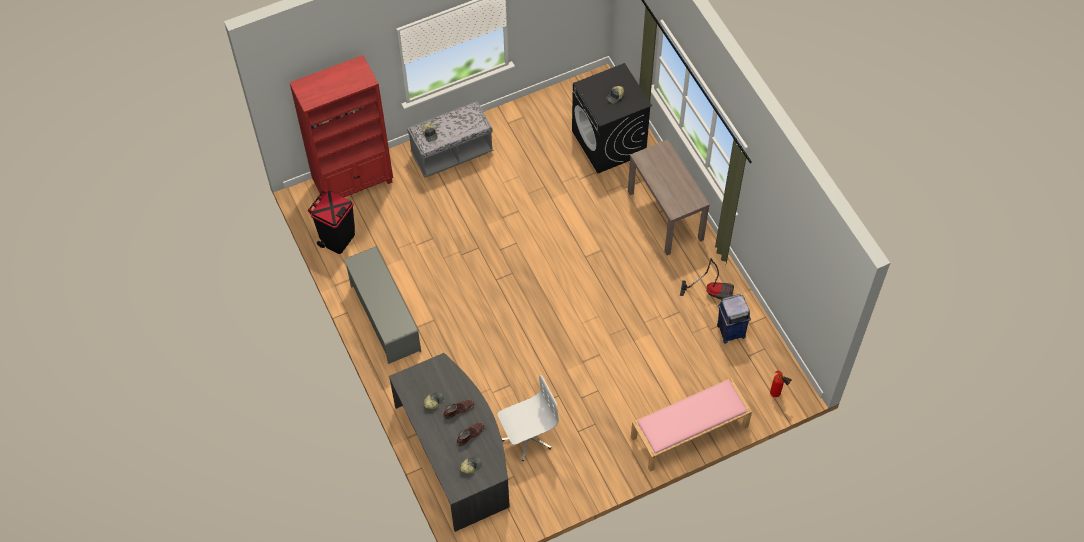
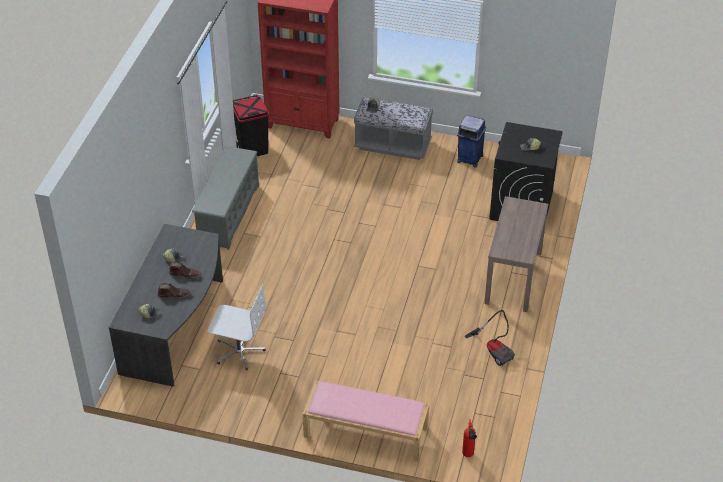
camera: 40 degrees right, 15 degrees down
(730, 331) = (479, 386): blue trash can -> blue trash can (469, 158)

